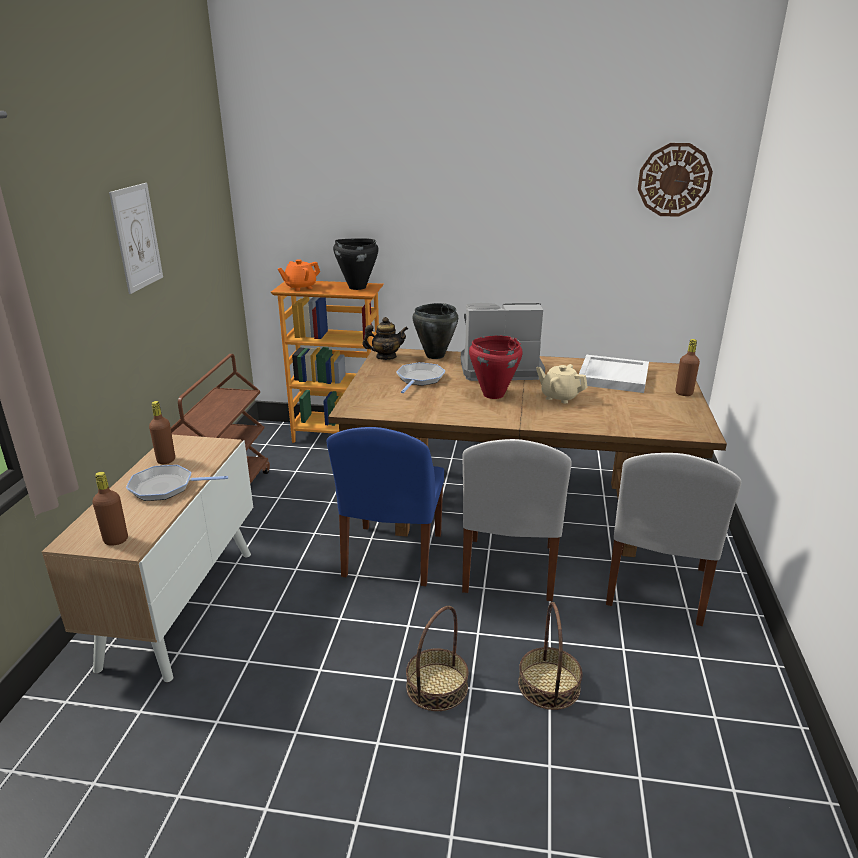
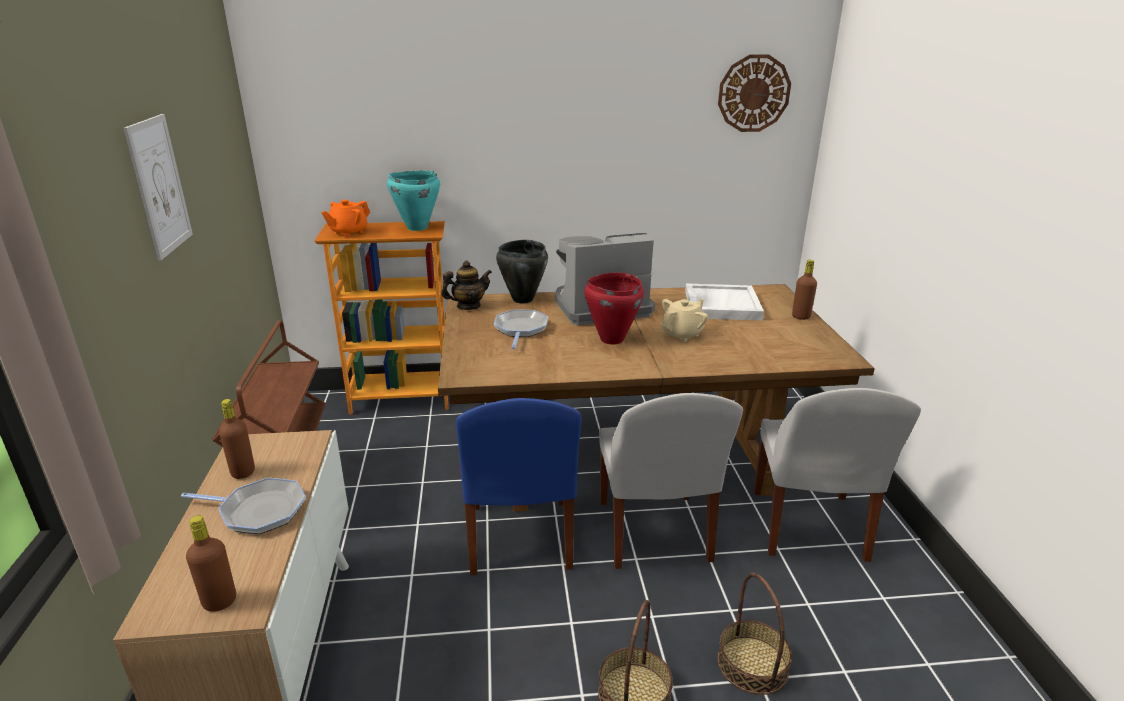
camera: 15 degrees left, 0 degrees up
(165, 487) = (259, 511): frying pan -> frying pan turned 150 degrees counterclockwise
(357, 287) = (416, 228): black cooking pot -> turquoise cooking pot
(559, 397) = (682, 334): beige teapot -> beige teapot turned 120 degrees clockwise

